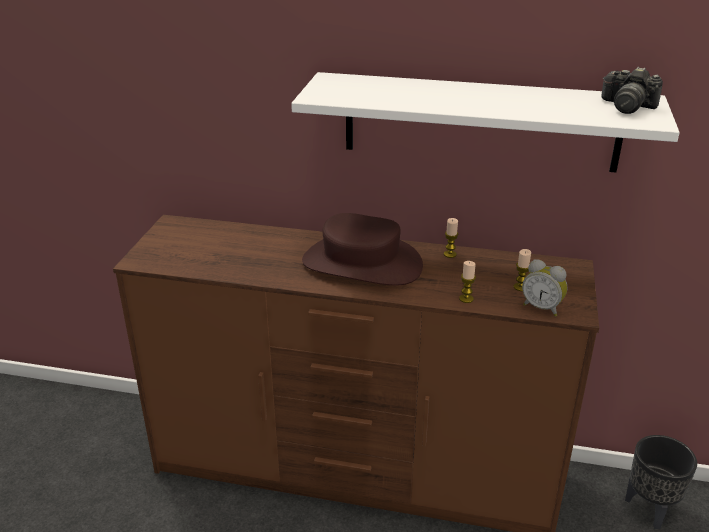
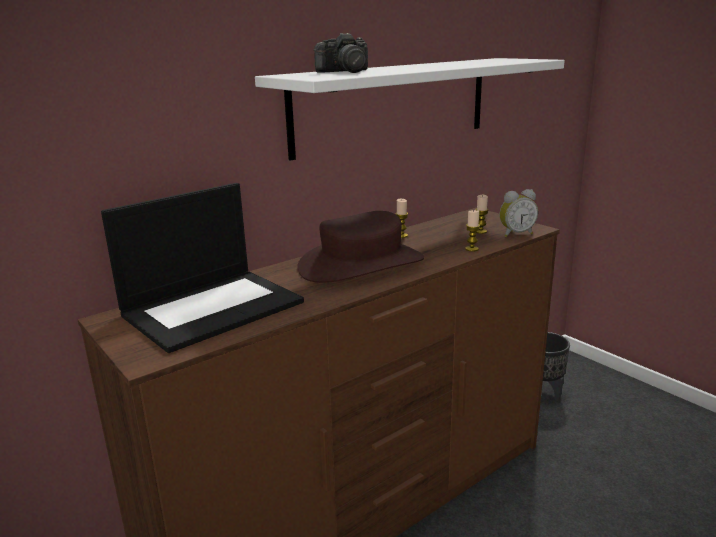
camera: 50 degrees left, 10 degrees down
(222, 246) = (213, 307): none -> laptop
(627, 106) = (505, 59): camera -> camera (345, 72)

